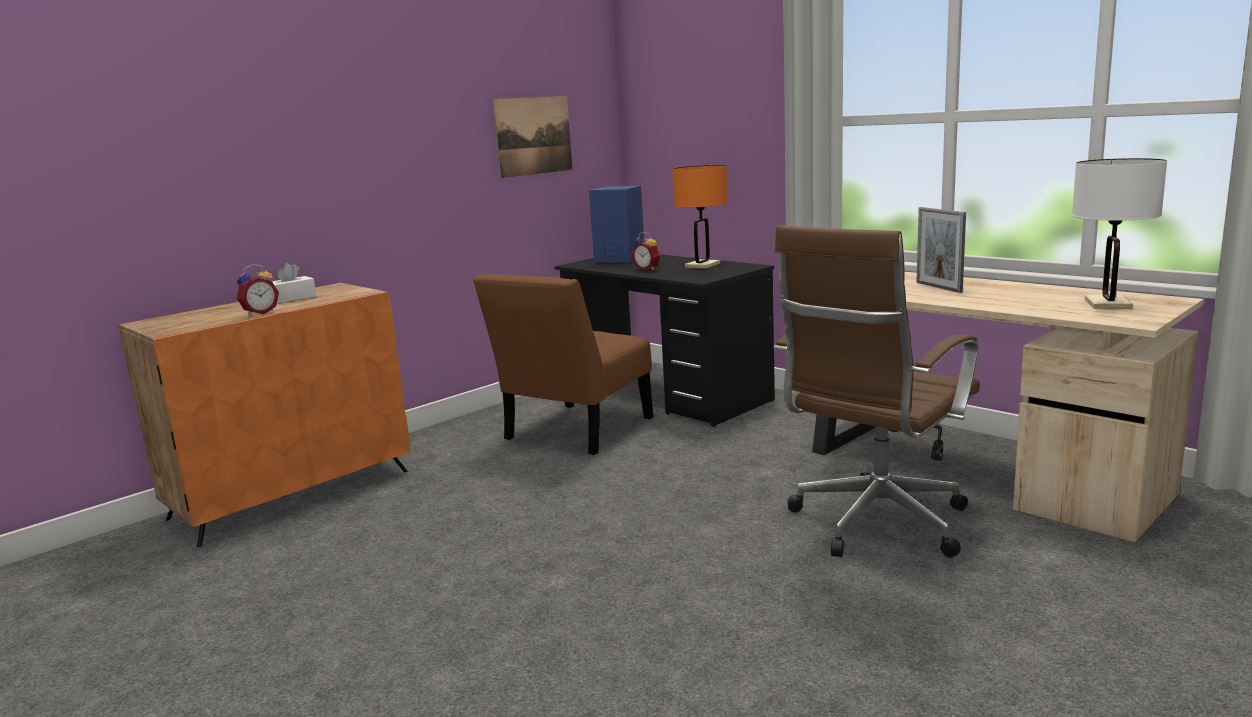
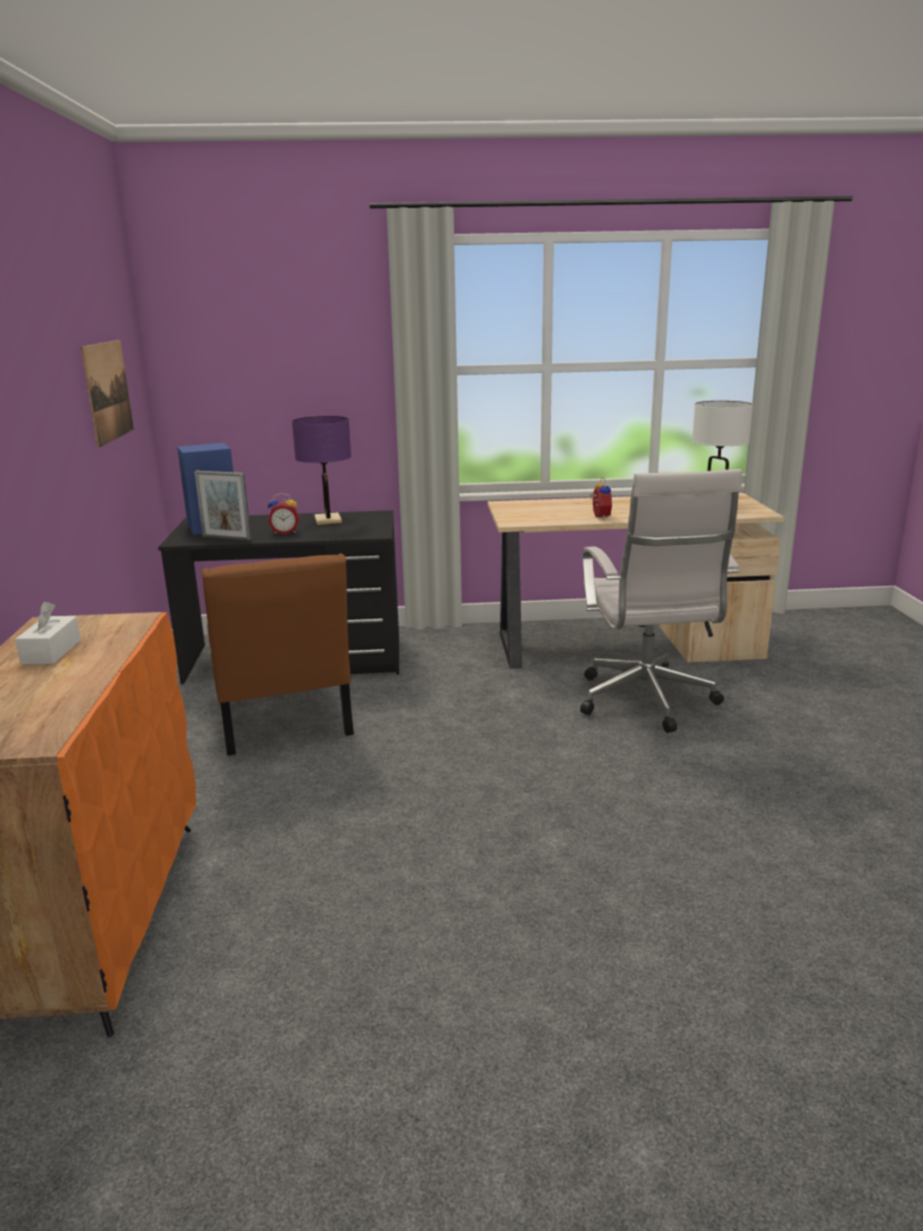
camera: 50 degrees left, 5 degrees up
(259, 313) = (87, 679): alarm clock -> alarm clock (599, 517)
(702, 265) = (328, 520): orange table lamp -> purple table lamp
(874, 525) = (647, 703): brown office chair -> white office chair
(938, 287) = (592, 508): picture frame -> picture frame (226, 538)

